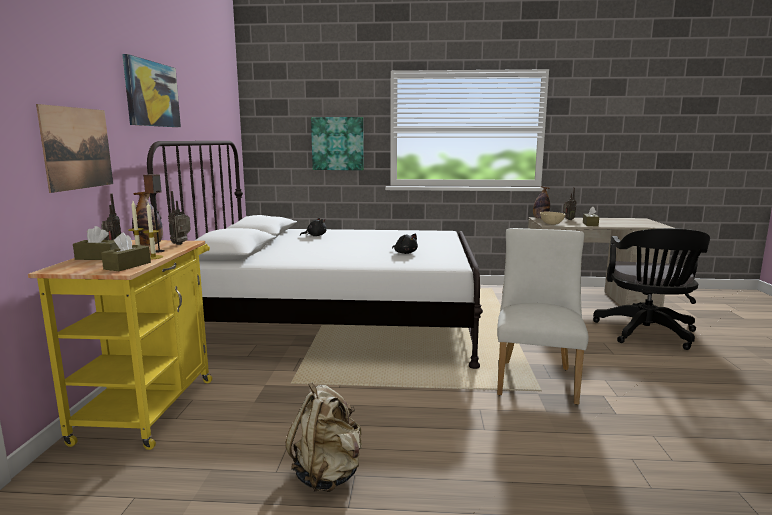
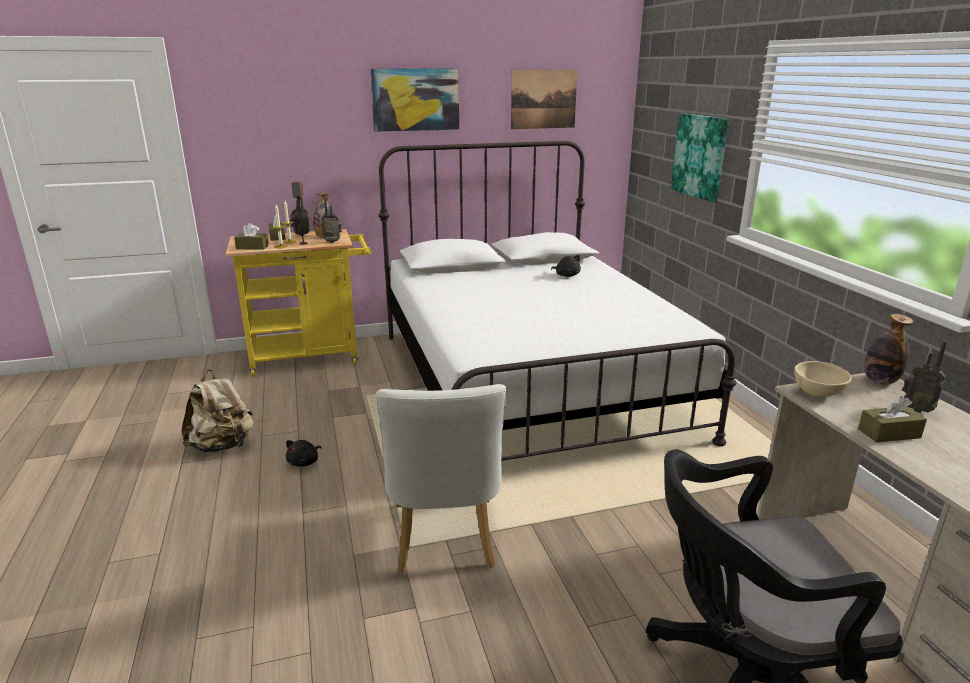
camera: 70 degrees right, 10 degrees up
(78, 148) = (300, 153): picture -> picture (543, 99)
(405, 253) = (515, 326): black plush toy -> black plush toy (304, 462)
(536, 378) = (444, 542): white chair -> white chair turned 90 degrees clockwise

